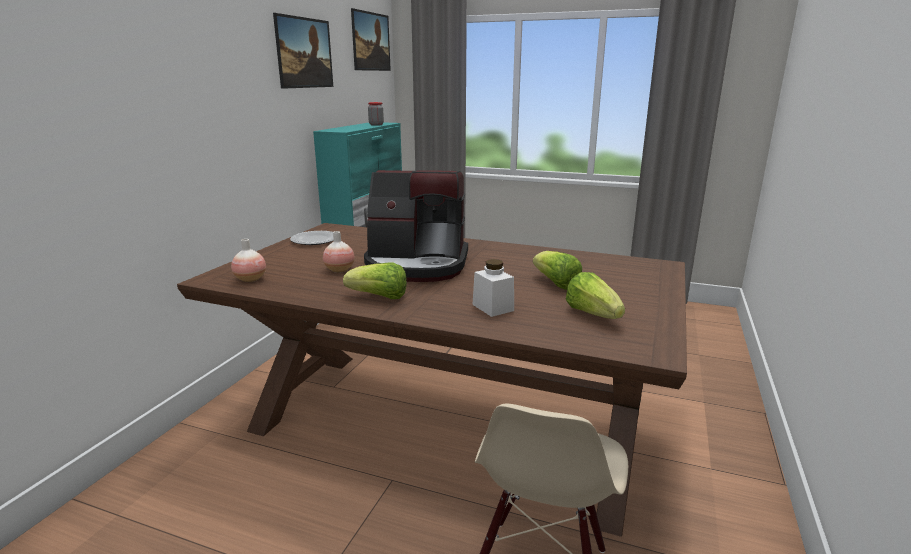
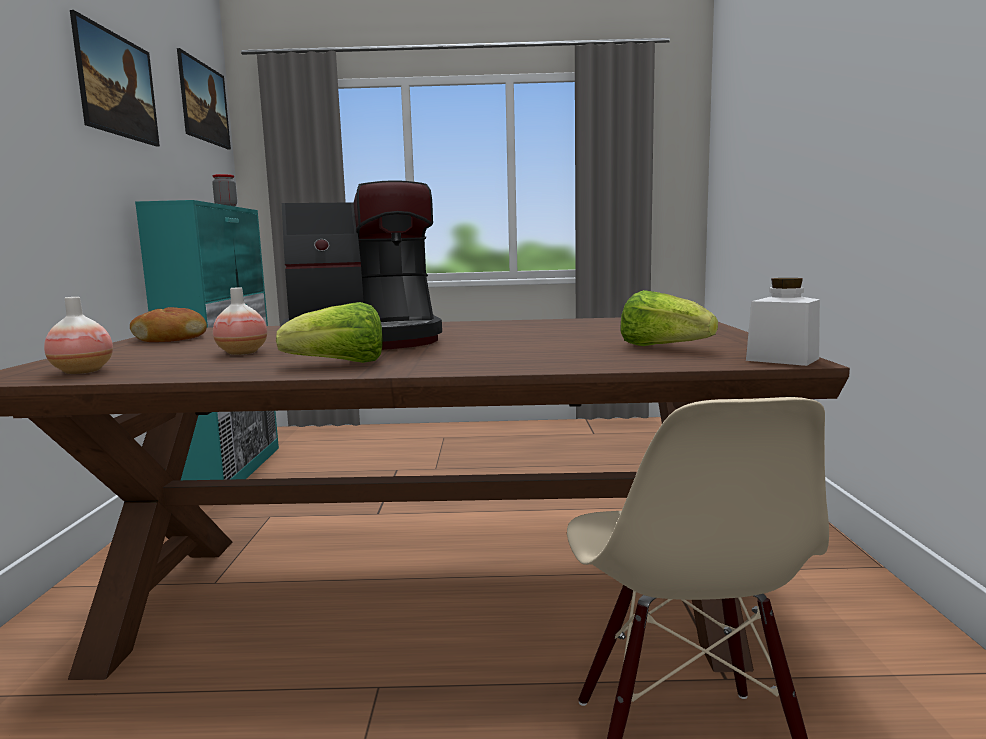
camera: 20 degrees left, 10 degrees down
(315, 240) = (171, 338): plate -> bread
(493, 307) = (525, 355): white jar -> white jar (782, 359)
(555, 283) = (578, 336): lettuce -> none

